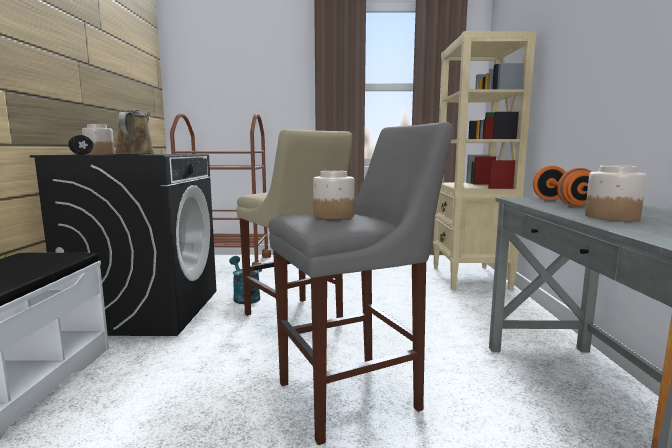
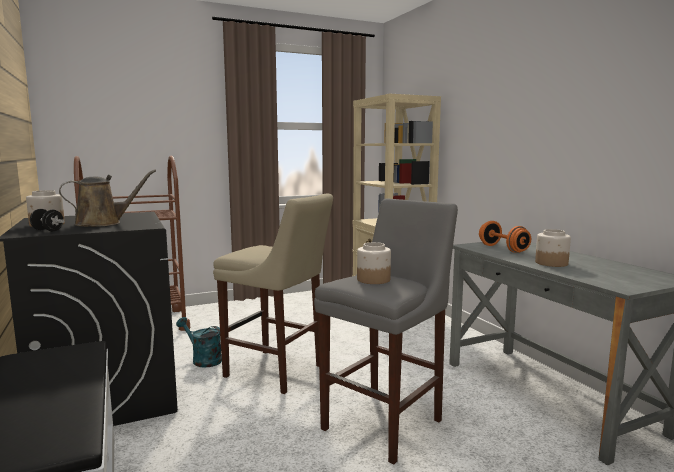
camera: 25 degrees left, 0 degrees up
(137, 154) = (103, 223): brown watering can -> brown watering can turned 90 degrees clockwise

